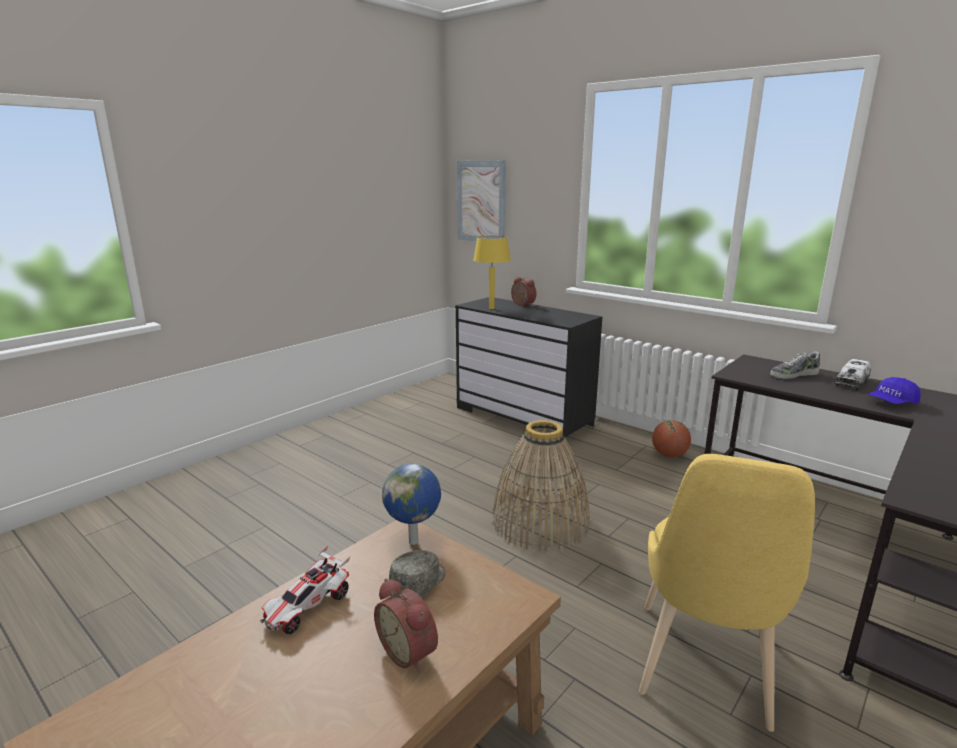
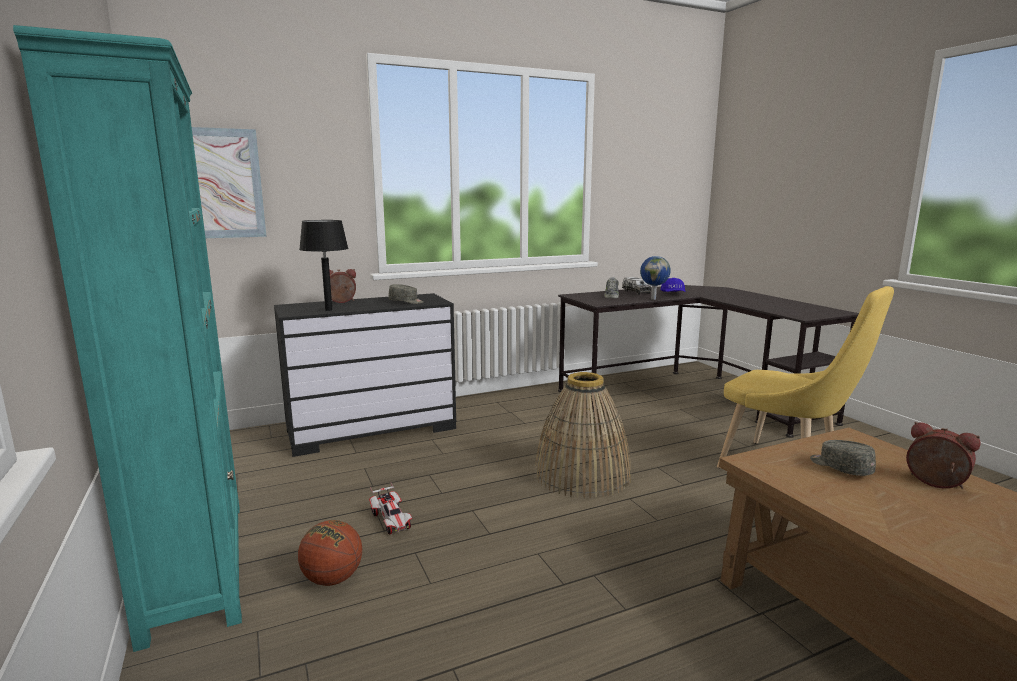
camera: 65 degrees left, 5 degrees down
(308, 607) = (889, 519): toy car -> toy car (391, 521)
(325, 429) = (196, 565): none -> turquoise bookcase
(410, 651) = (935, 483): alarm clock -> alarm clock turned 120 degrees counterclockwise
(415, 542) = (772, 460): globe -> globe (653, 299)
(491, 308) = (328, 310): yellow table lamp -> black table lamp
(550, 317) = (406, 302): none -> grey cap
(669, 455) = (521, 400): basketball -> basketball (332, 579)

